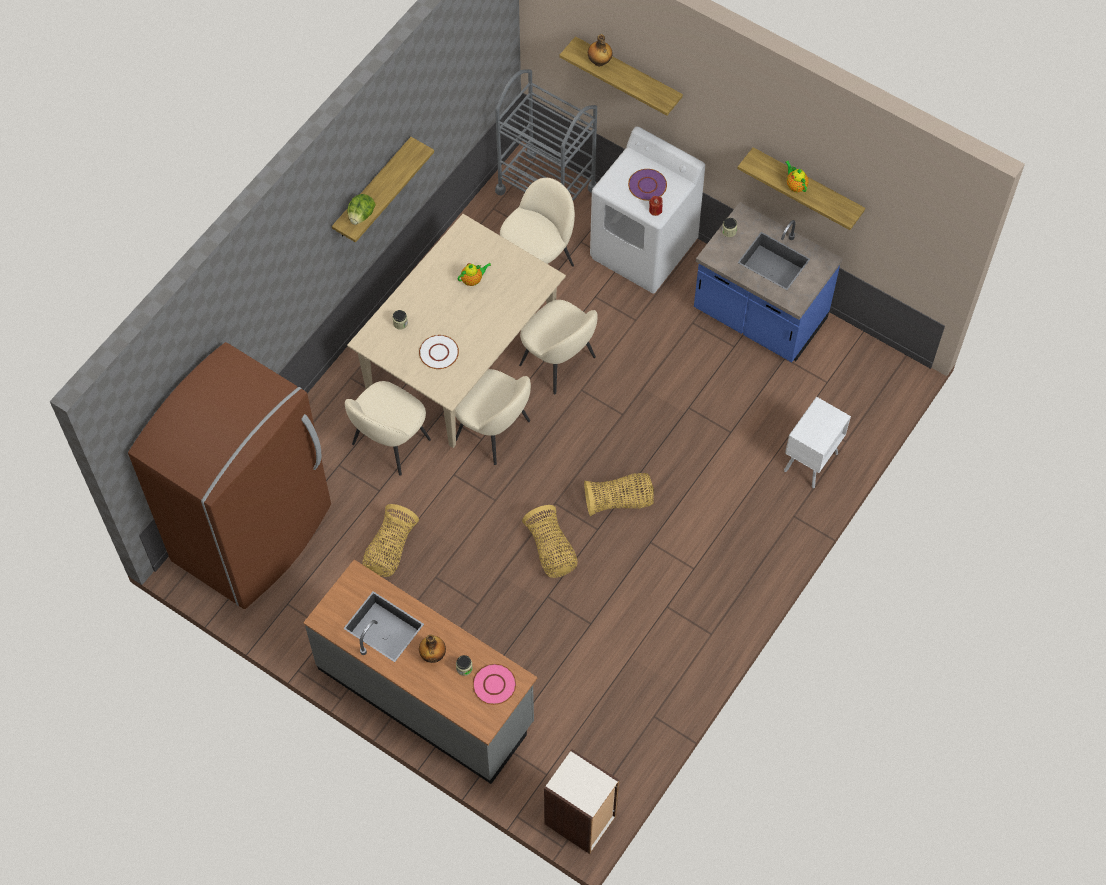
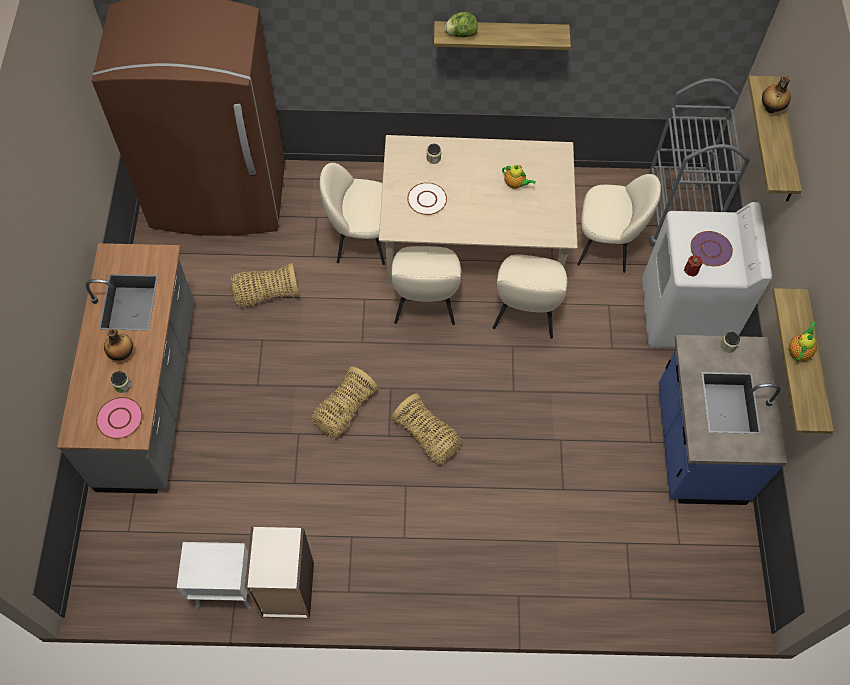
camera: 55 degrees right, 0 degrees up
(580, 820) = (98, 586): bookcase -> bookcase (287, 590)
(809, 463) = (583, 577): white nightstand -> white nightstand (224, 588)

